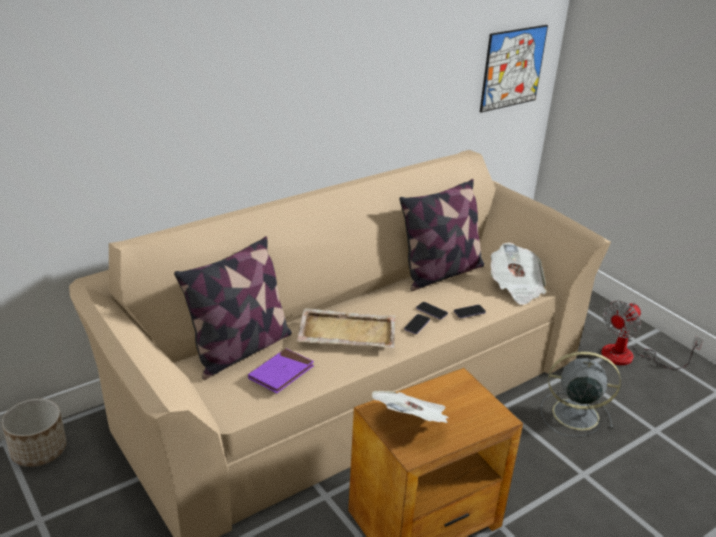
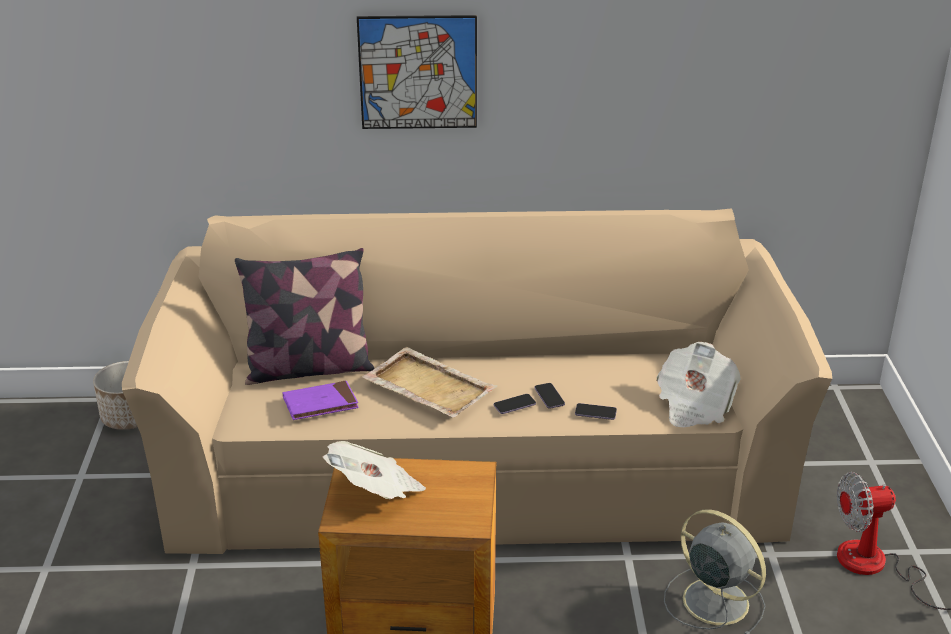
camera: 35 degrees right, 0 degrees up
(440, 273) = (617, 359): pillow -> none
(513, 68) = (838, 107): picture -> picture (418, 72)

